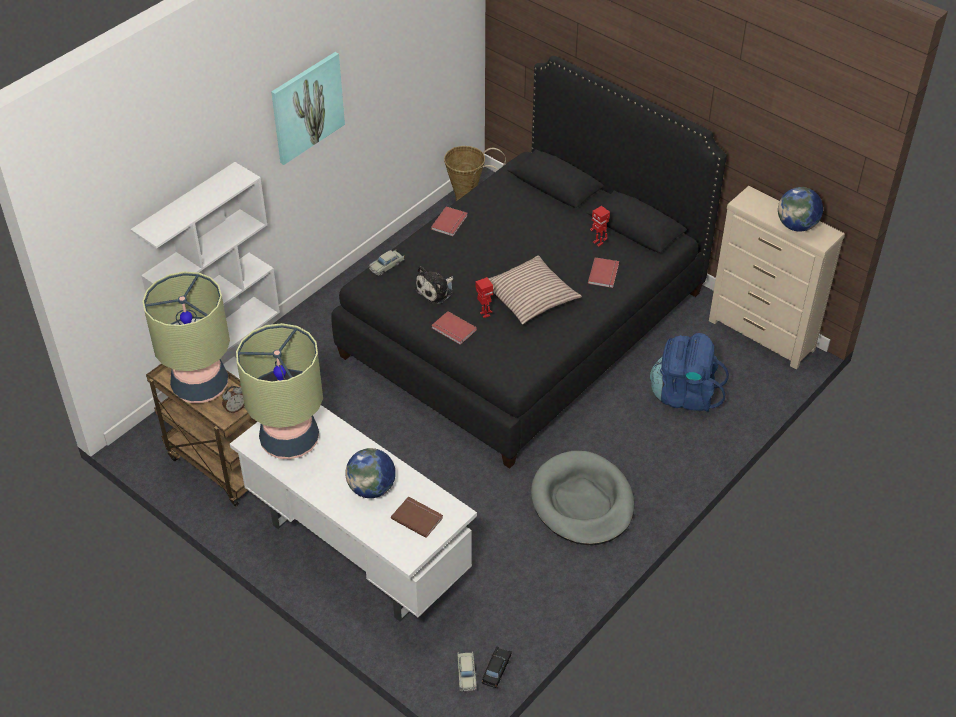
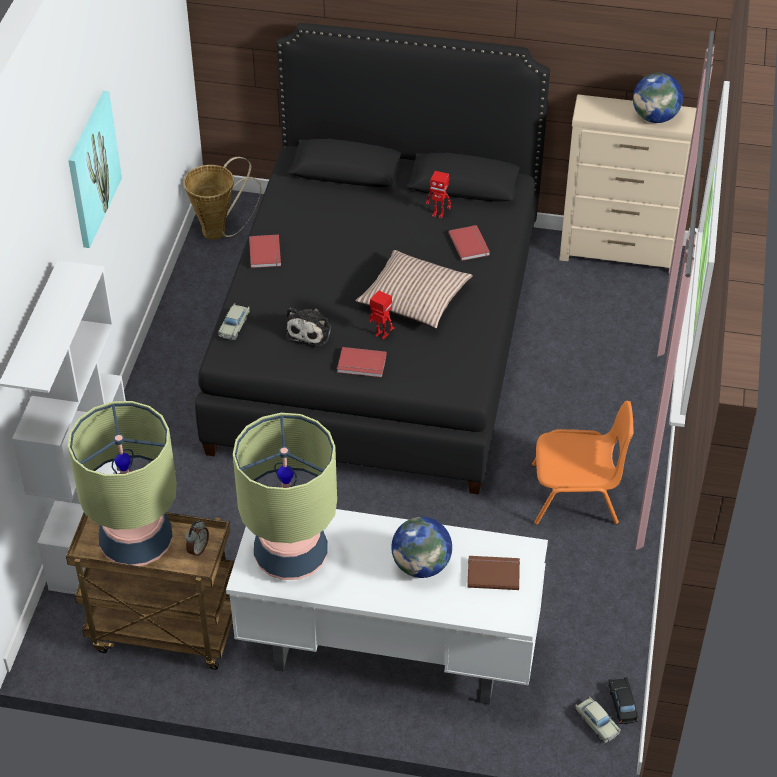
camera: 30 degrees left, 0 degrees up
(582, 502) = (576, 495): grey dog bed -> orange chair
(684, 395) = (592, 344): blue backpack -> none

